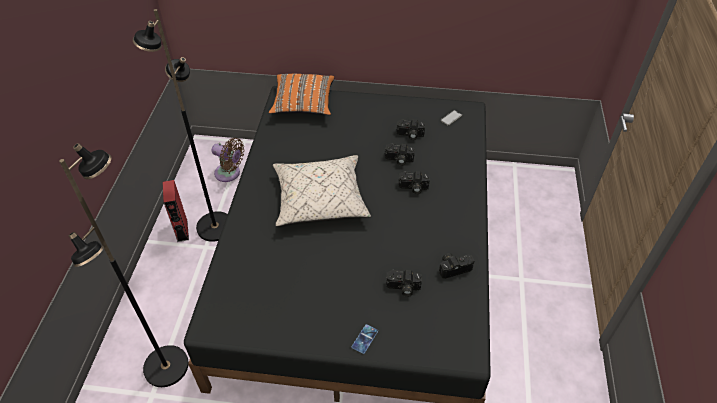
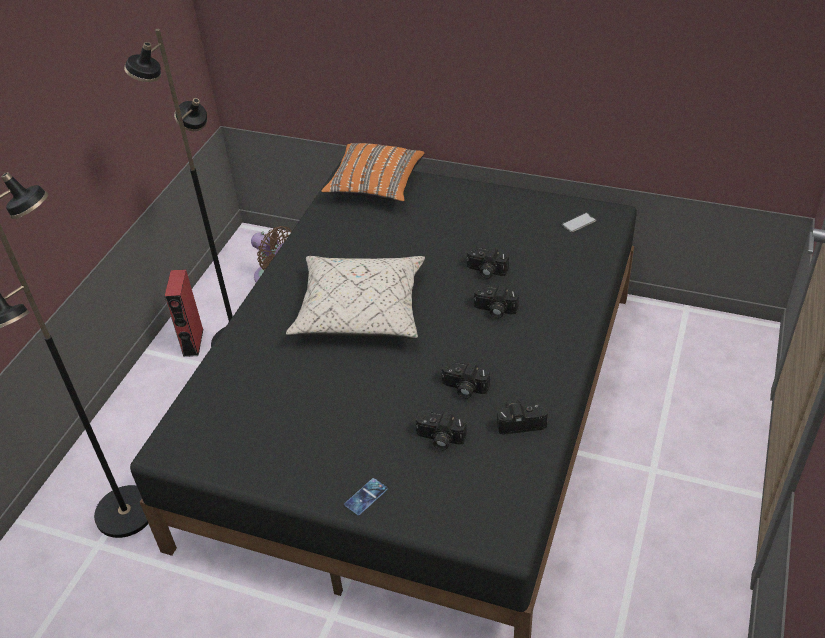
camera: 15 degrees right, 5 degrees down
(410, 135) = (511, 240): camera -> camera (463, 388)

